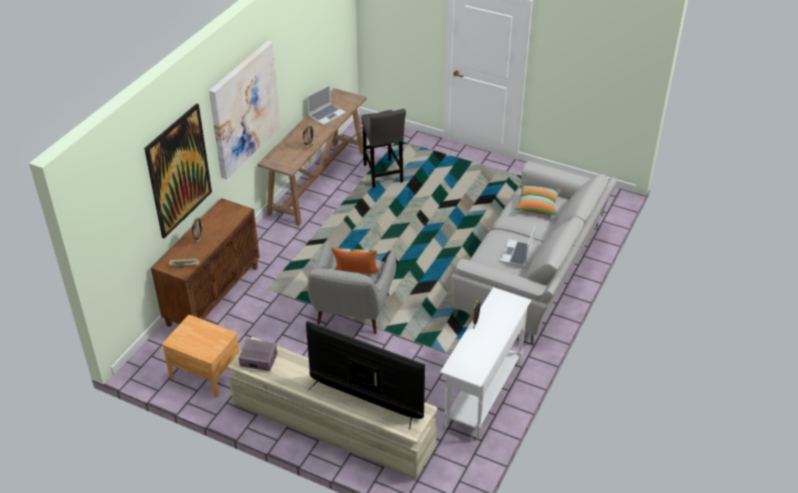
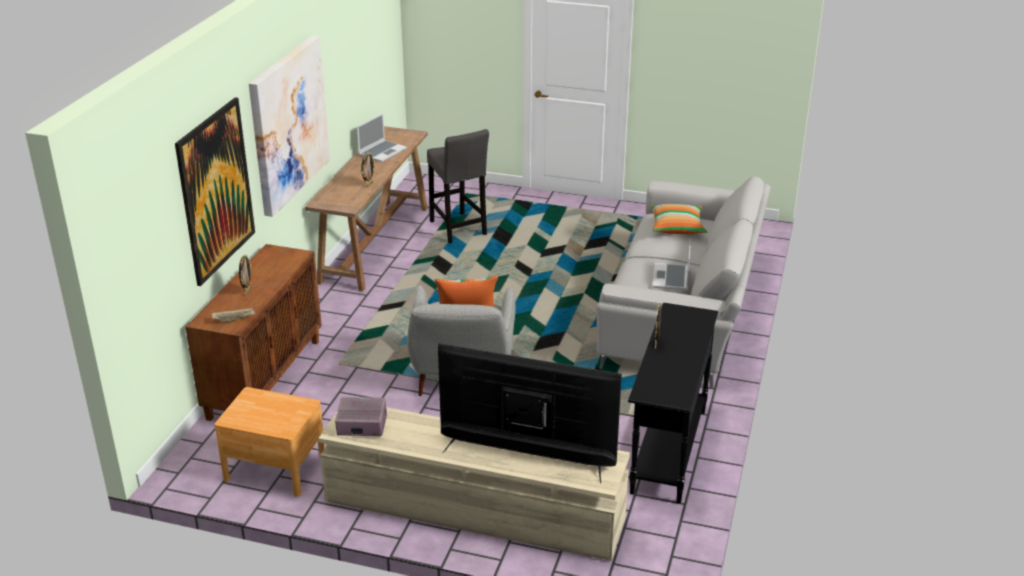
camera: 10 degrees left, 10 degrees down
(482, 395) = (668, 451): white console table -> black console table

